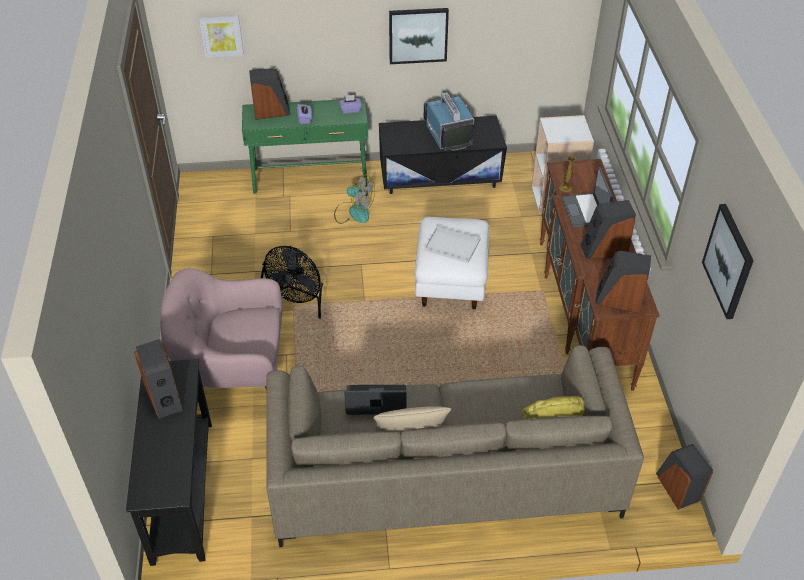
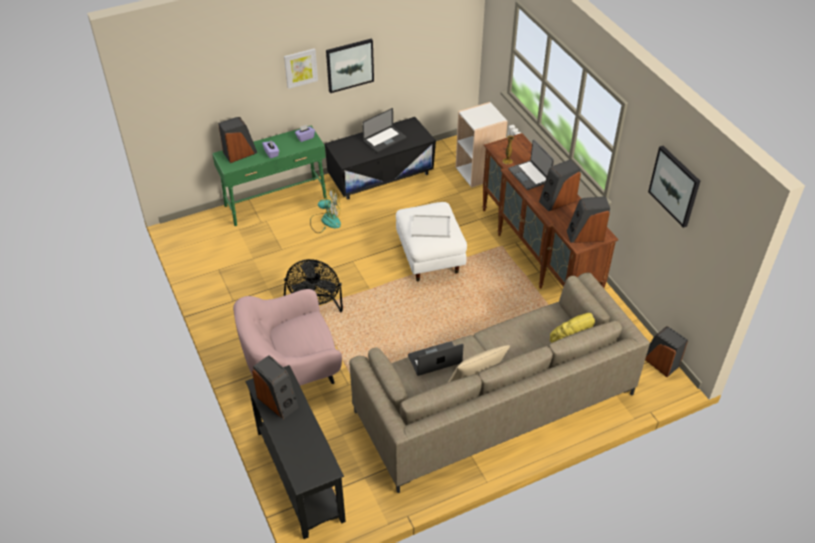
camera: 20 degrees left, 0 degrees up
(221, 35) = (191, 98): picture -> picture (300, 68)
(448, 134) = (385, 140): television -> laptop

